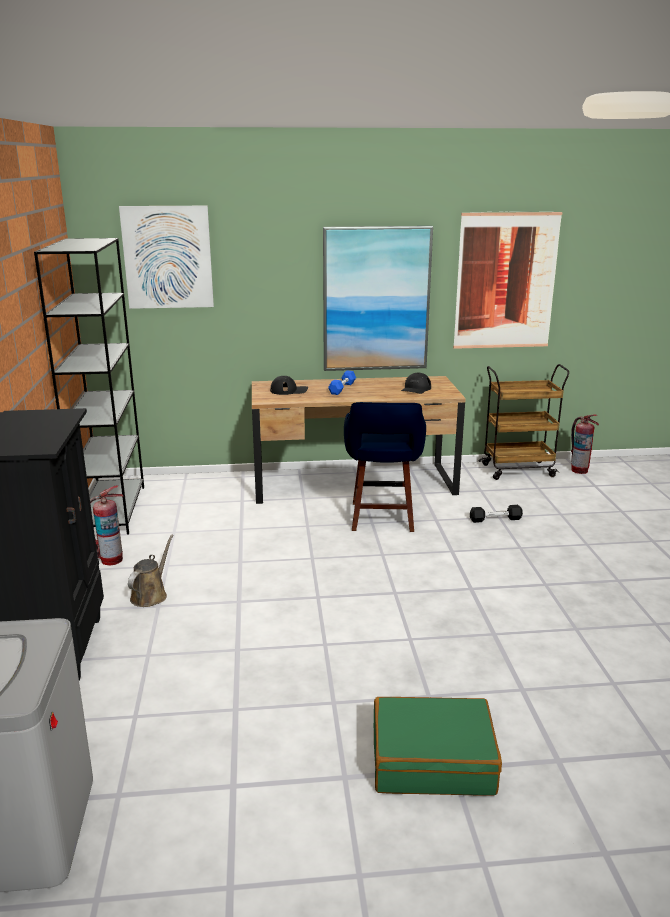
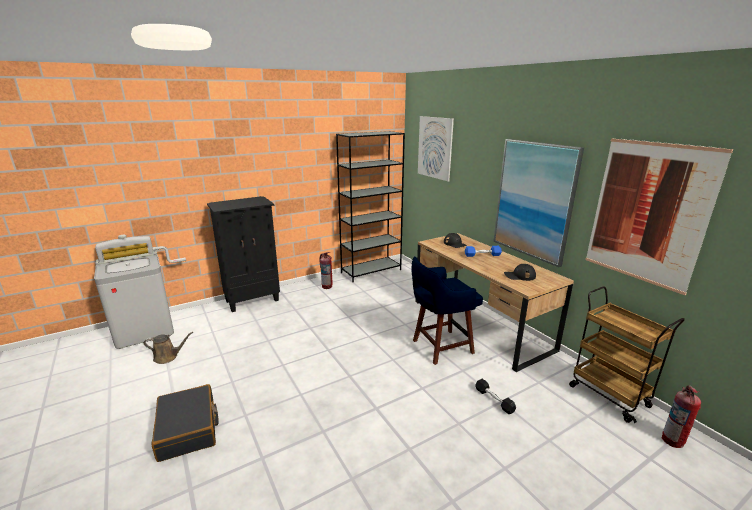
camera: 65 degrees right, 0 degrees up
(151, 595) = (303, 305): brown watering can -> brown watering can (168, 357)
(432, 760) = (188, 429): green suitcase -> black suitcase

